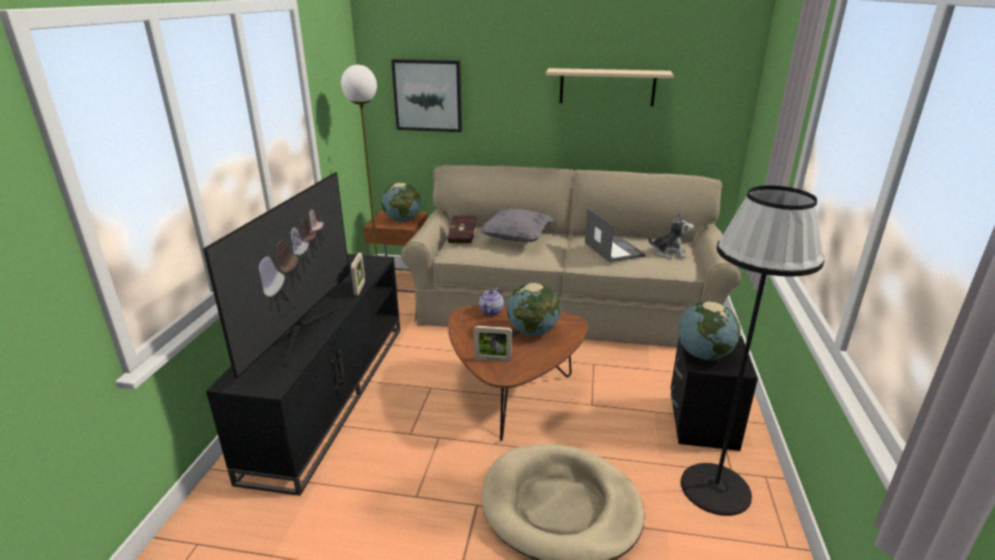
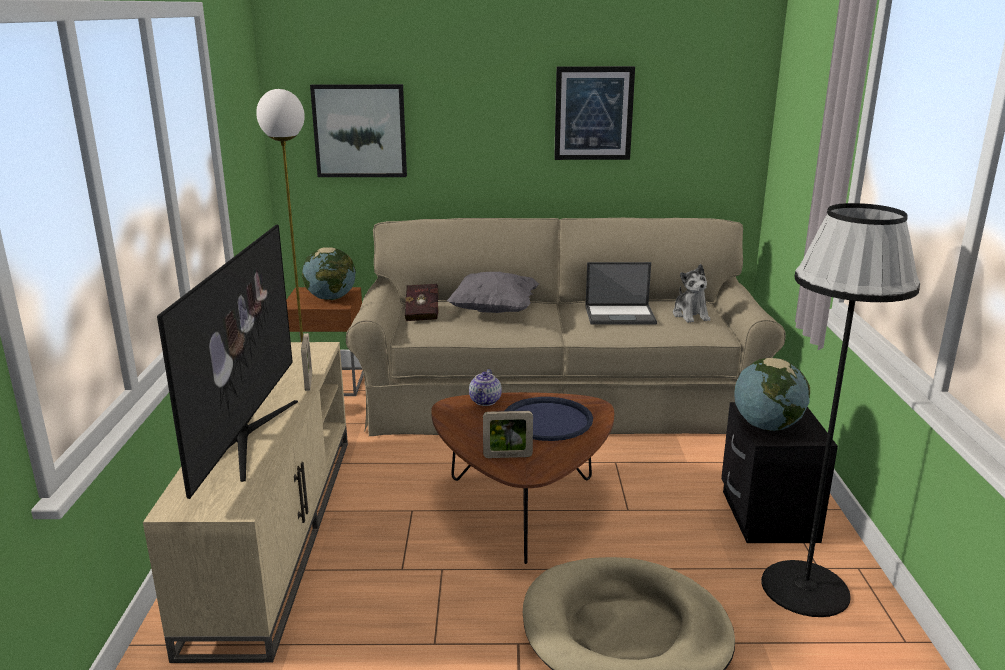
camera: 10 degrees left, 5 degrees down
(331, 393) = (274, 531): black tv stand -> beige tv stand
(533, 332) = (547, 420): globe -> blue tray
(607, 87) = (593, 113): beige shelf -> picture
(613, 249) = (621, 315): laptop -> laptop turned 120 degrees clockwise
(669, 253) = (690, 315): plush toy -> plush toy turned 75 degrees clockwise

